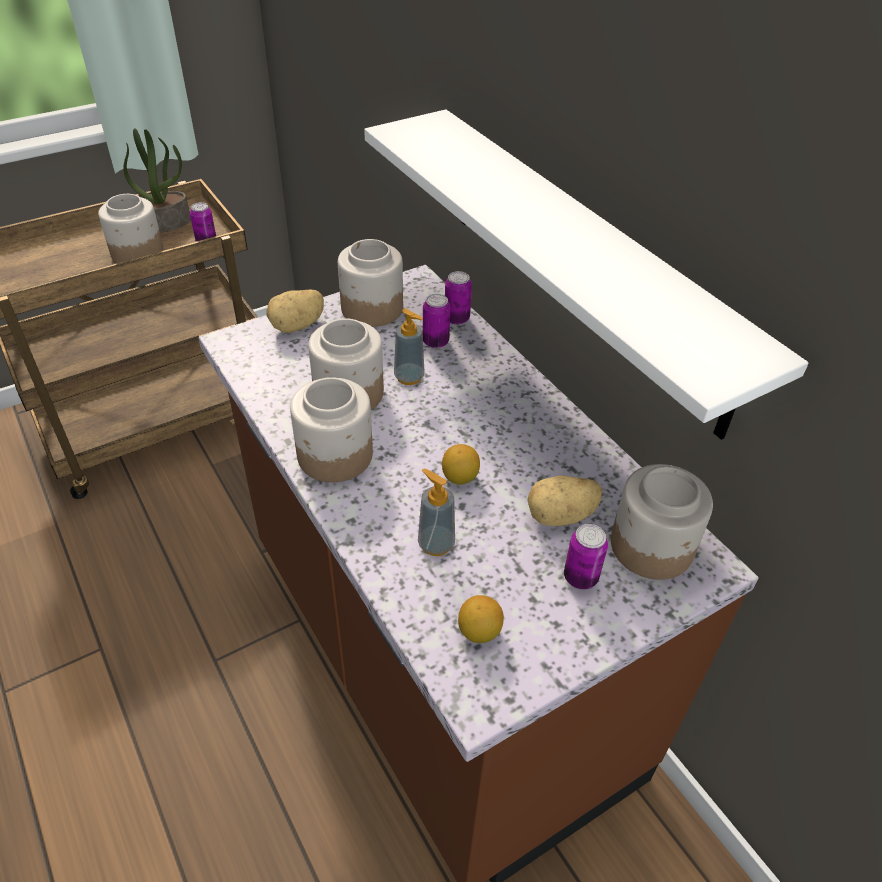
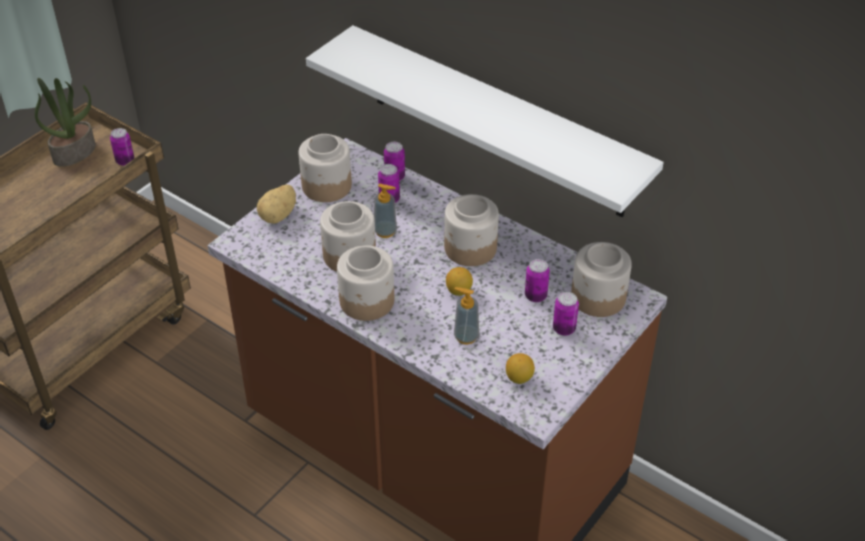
camera: 20 degrees left, 0 degrees up
(137, 253) = (70, 187): jar -> jar (470, 249)
(561, 516) = (535, 296): potato -> can

